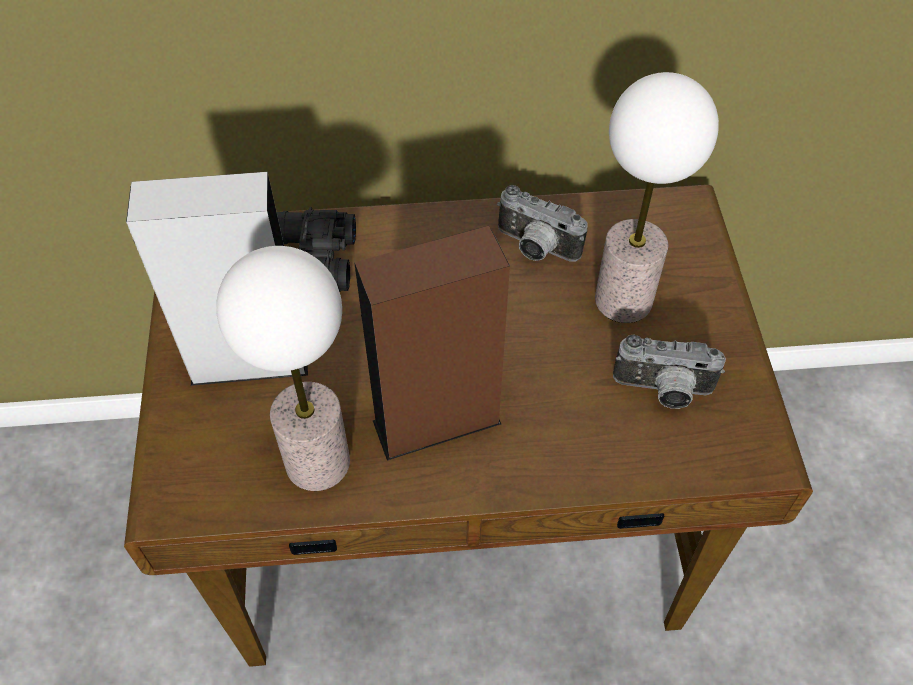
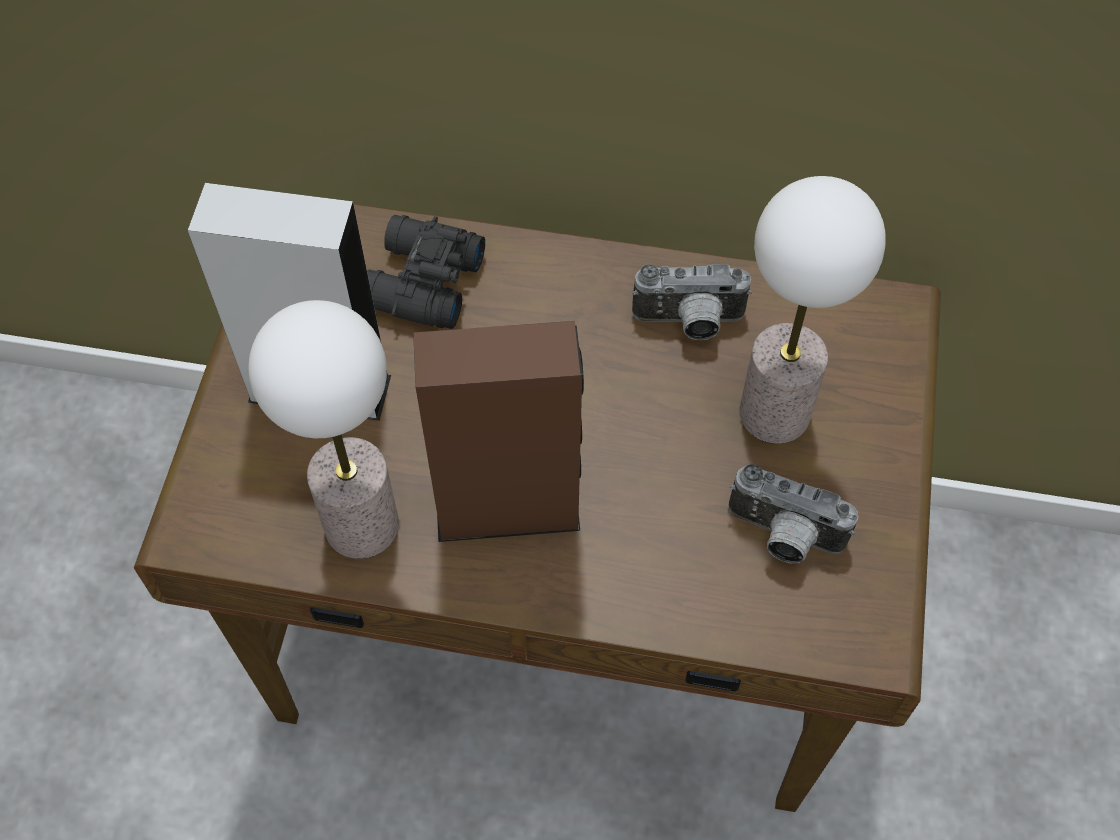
camera: 15 degrees right, 5 degrees up
(534, 248) = (689, 323): camera -> camera turned 45 degrees counterclockwise

